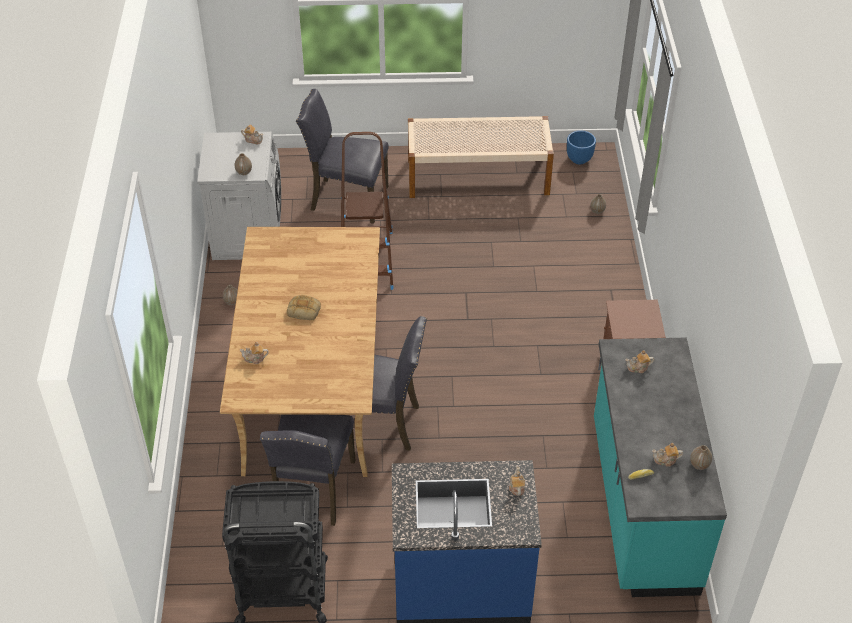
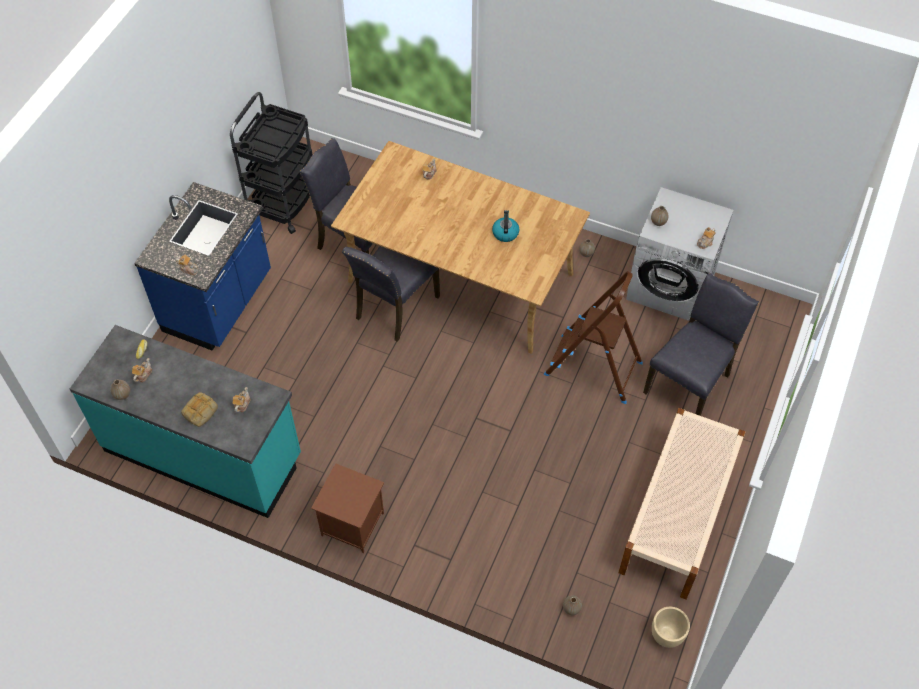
camera: 115 degrees right, 10 degrees up
(304, 310) = (464, 219): bread -> bread (200, 412)
(306, 275) = (505, 233): none -> kettle
(579, 159) = (667, 635): blue planter -> beige planter

